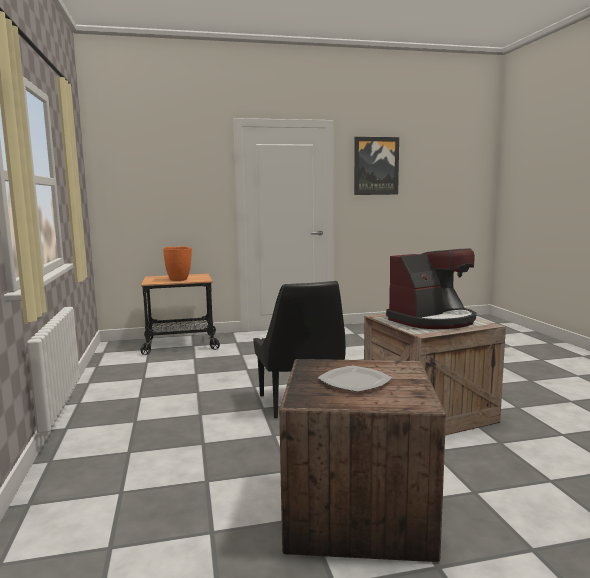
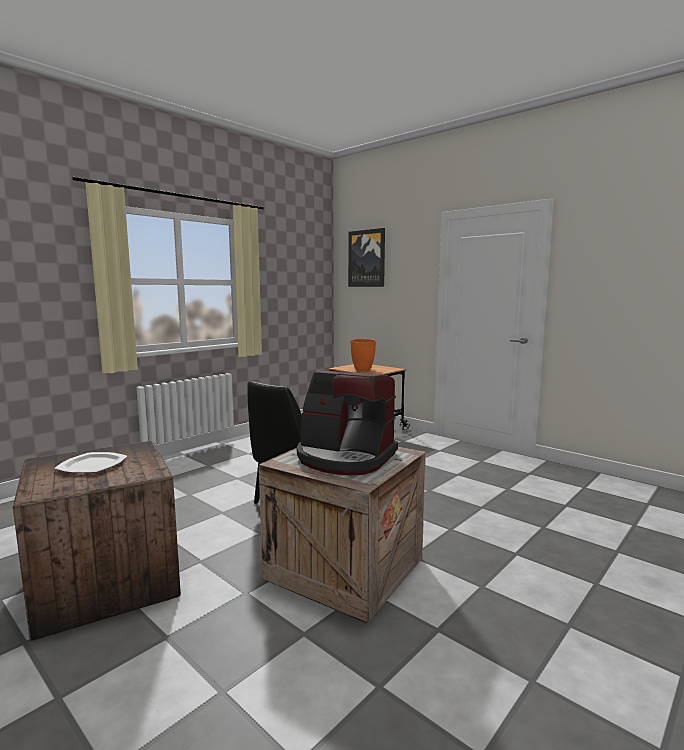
camera: 55 degrees right, 0 degrees up
(376, 166) = (614, 255): picture -> picture (367, 258)

